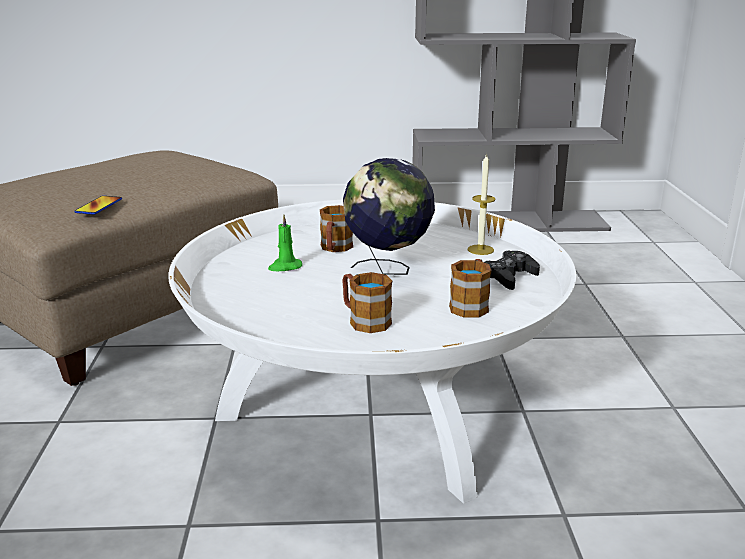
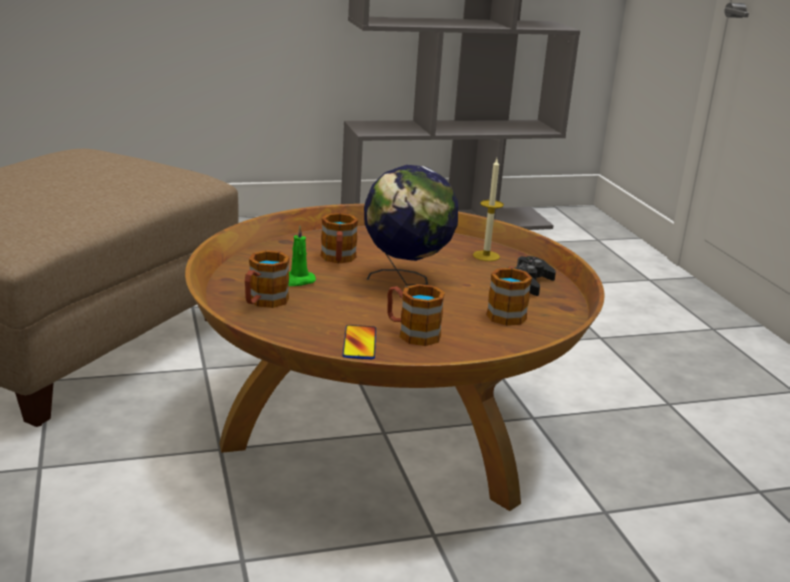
camera: 15 degrees left, 0 degrees up
(99, 206) = (64, 219): phone -> phone (359, 343)
(242, 285) = (263, 302): none -> mug
(372, 413) = (385, 431): white coffee table -> brown coffee table

